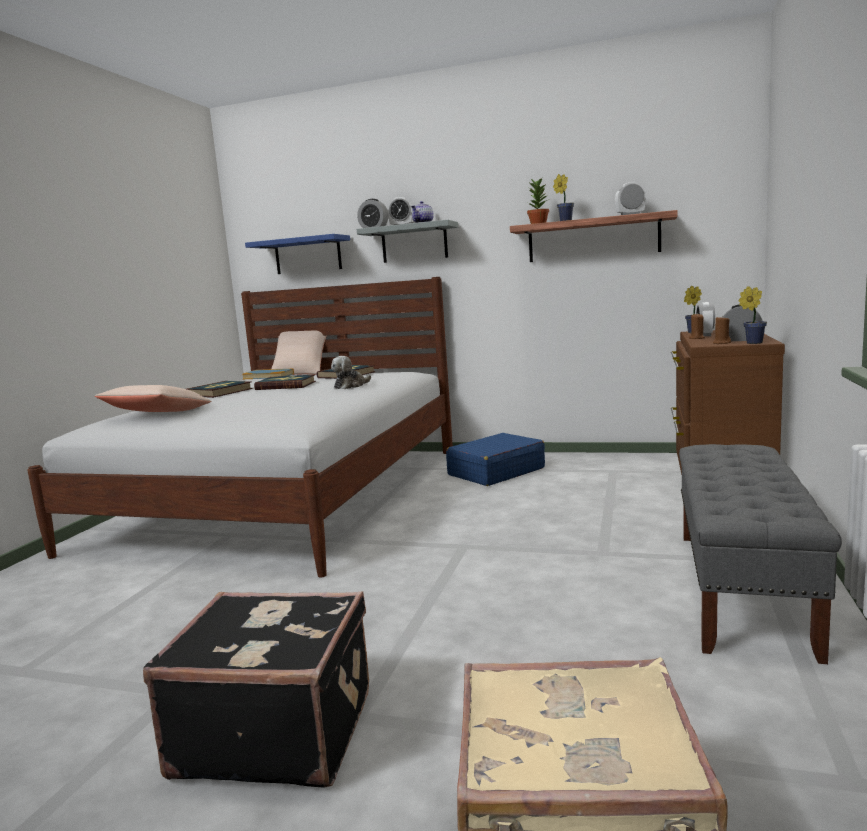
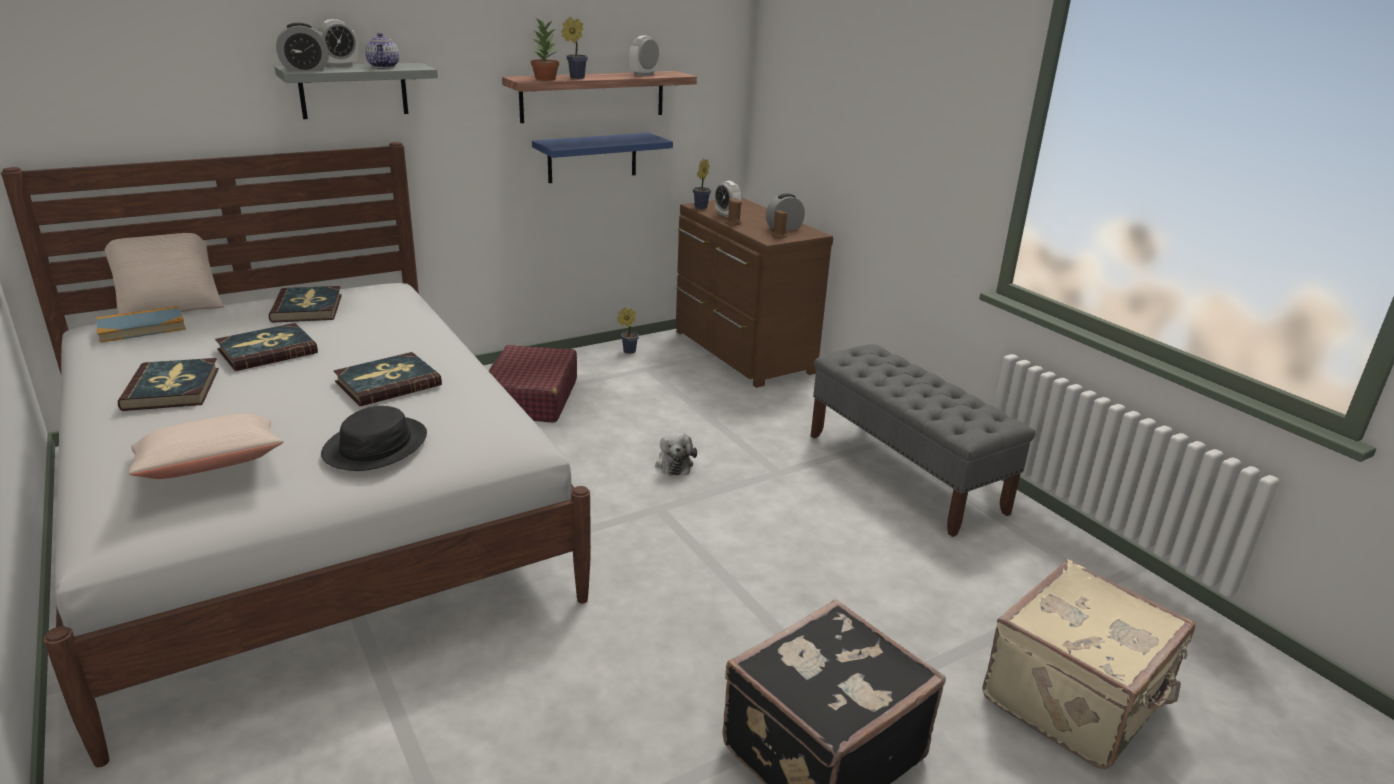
camera: 50 degrees left, 15 degrees up
(226, 417) = (376, 445): none -> black hat
(297, 399) = (388, 383): none -> book
(308, 255) = (149, 102): blue shelf -> blue shelf (592, 157)
(351, 386) = (388, 337): plush toy -> plush toy (674, 463)
(495, 472) = (530, 398): blue suitcase -> red suitcase
(752, 343) = (806, 235): potted plant -> potted plant (627, 351)

